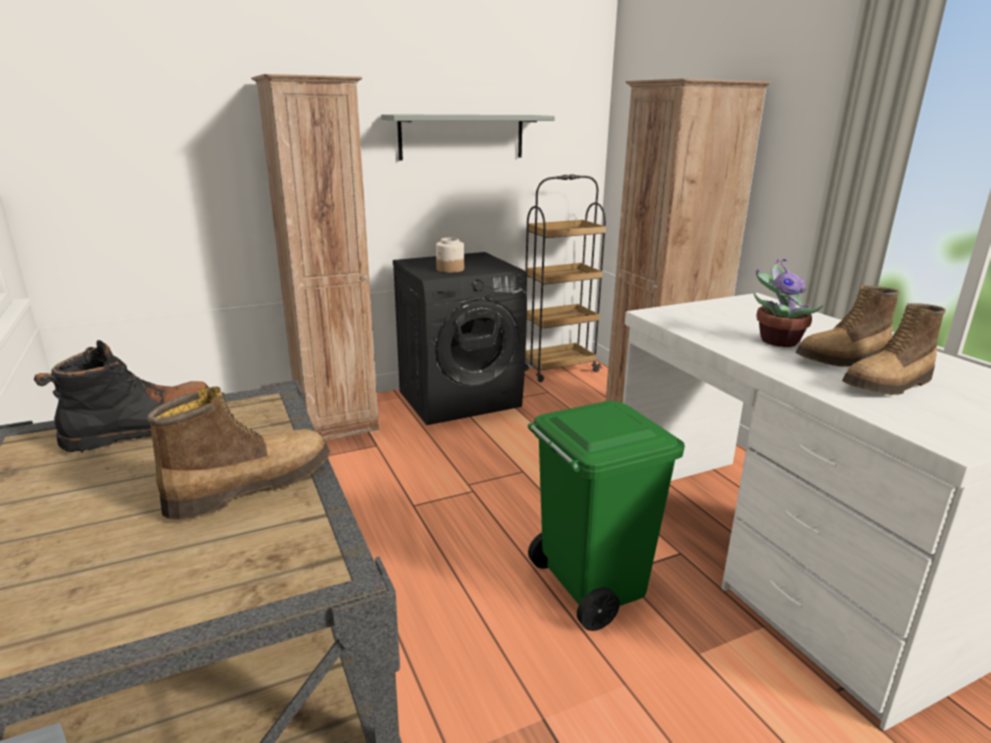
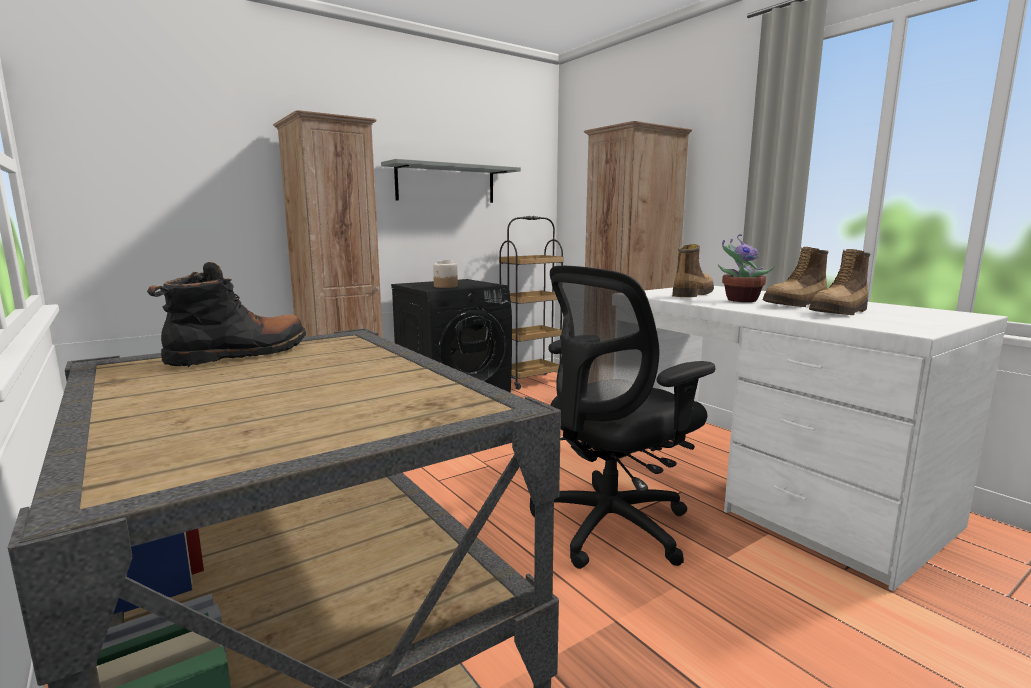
camera: 10 degrees left, 10 degrees down
(250, 485) = (374, 373): boot -> boot (691, 294)
(590, 586) = (616, 521): green trash can -> black office chair

